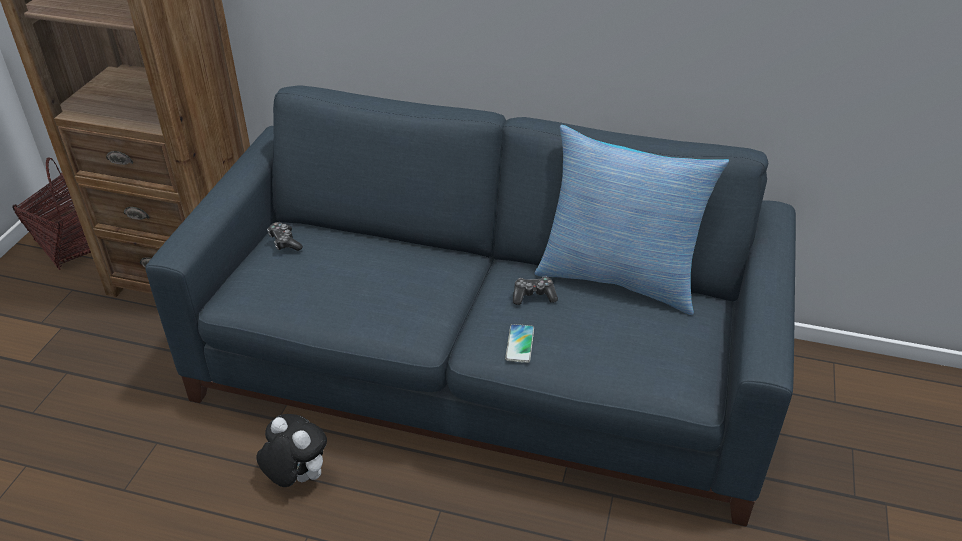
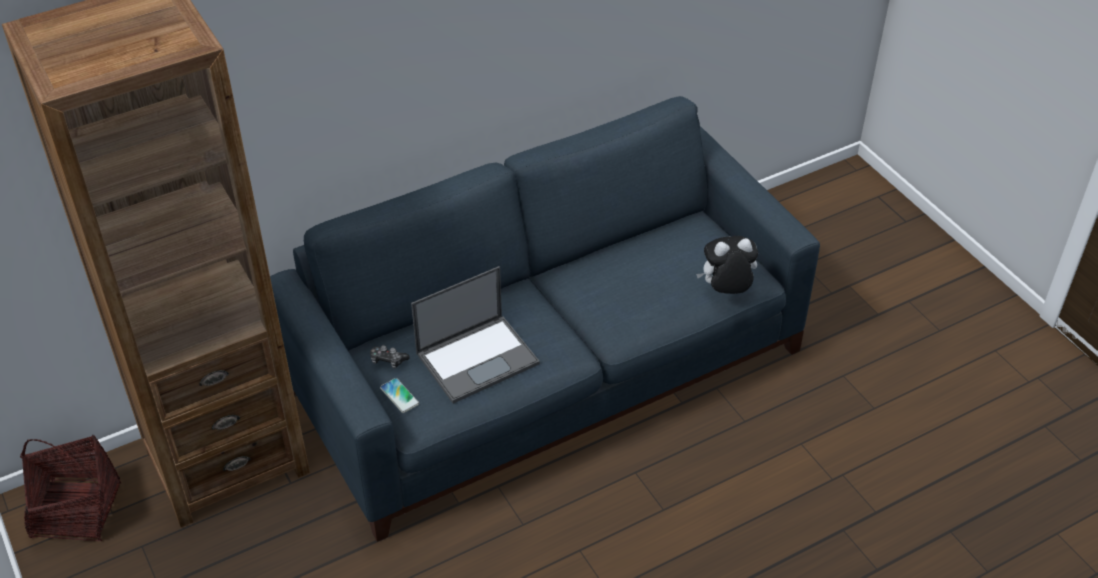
camera: 45 degrees left, 5 degrees up
(296, 477) = (524, 525): plush toy -> plush toy (726, 291)
(346, 283) = (478, 357): none -> laptop
(520, 344) = (636, 319): phone -> phone (399, 396)
(533, 296) = (602, 283): game controller -> none
(619, 277) = (631, 237): pillow -> none

